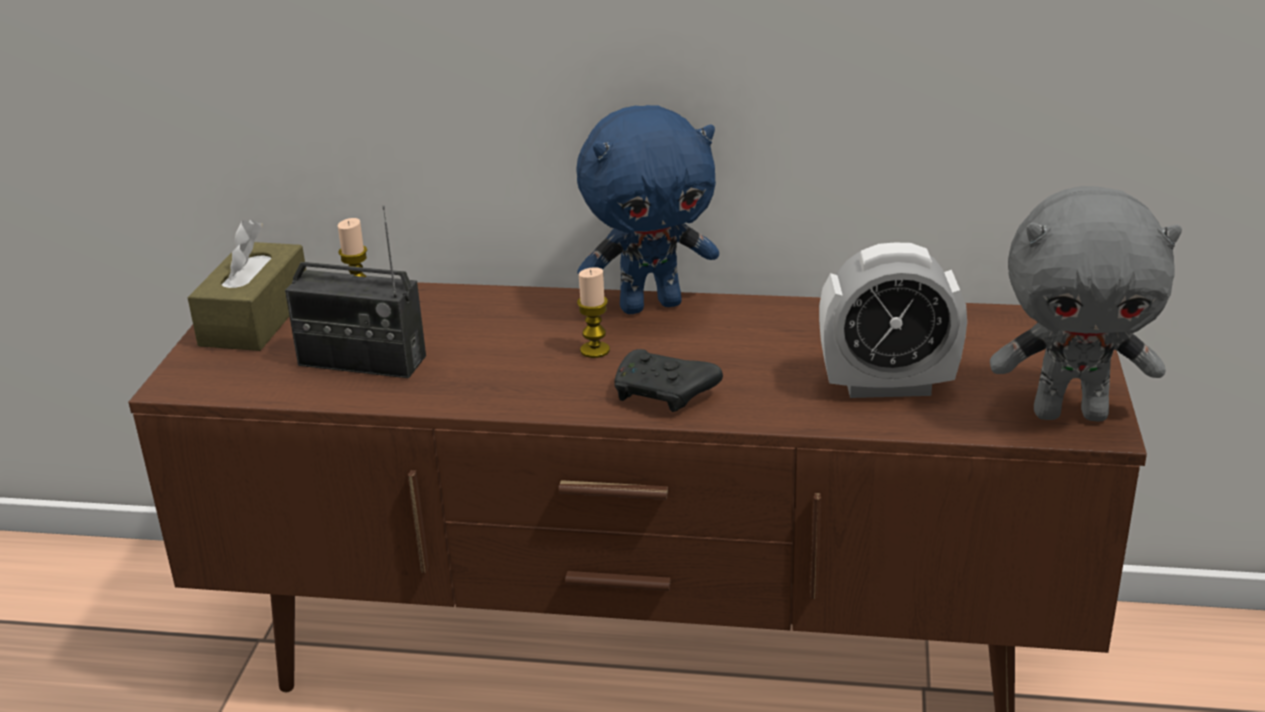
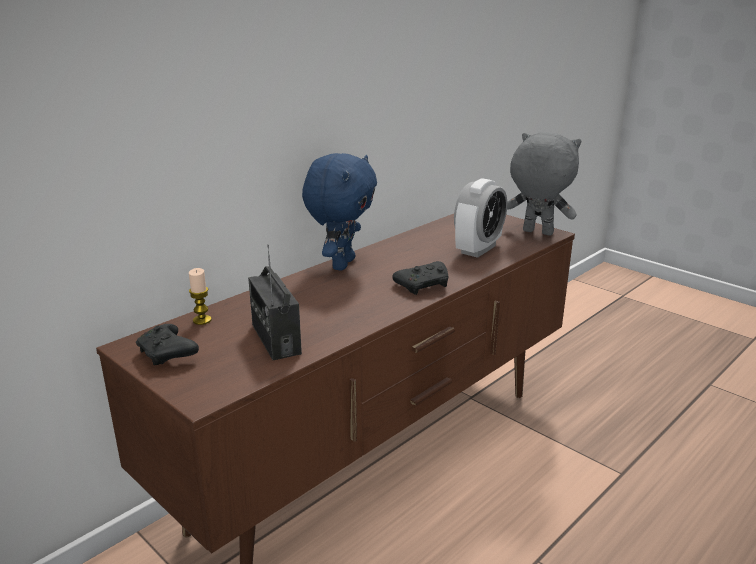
camera: 55 degrees left, 5 degrees down
(255, 318) = (168, 354): brown tissue box -> black game controller
(361, 361) = (275, 339): radio -> radio turned 105 degrees clockwise
(595, 350) = (362, 286): candle -> none
(1071, 413) = (537, 233): grey plush toy -> grey plush toy turned 105 degrees counterclockwise

